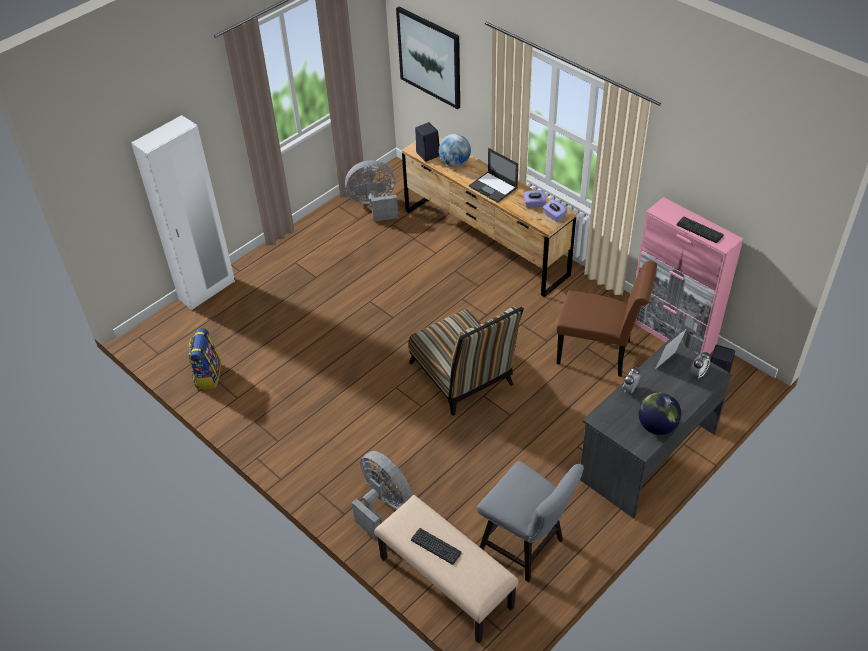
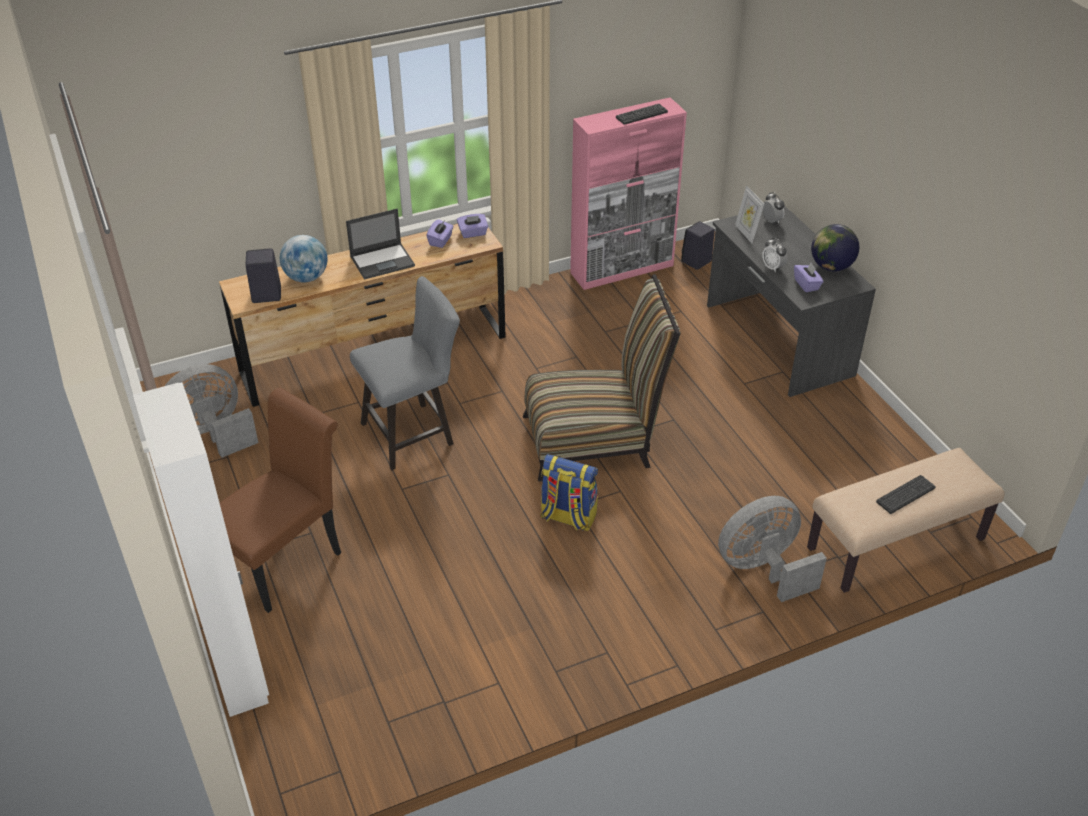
camera: 70 degrees left, 5 degrees down
(208, 375) = (430, 711): backpack -> backpack (567, 517)
(374, 205) = (213, 433): grey fan -> grey fan turned 45 degrees clockwise
(429, 57) = (169, 179): picture -> none
(526, 548) = (868, 464): grey chair -> grey chair (414, 433)
(599, 353) = (619, 325): brown chair -> brown chair (286, 558)
(620, 415) = (807, 284): none -> purple tissue box

